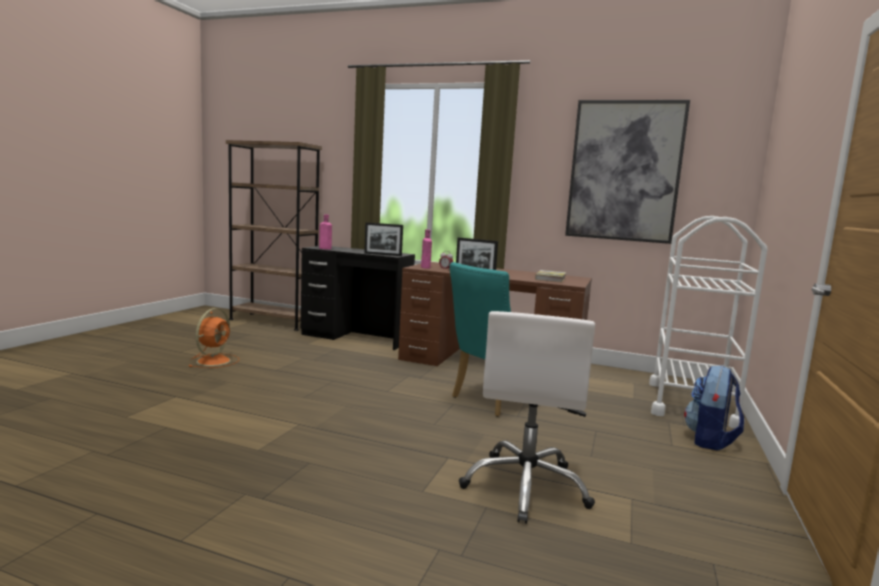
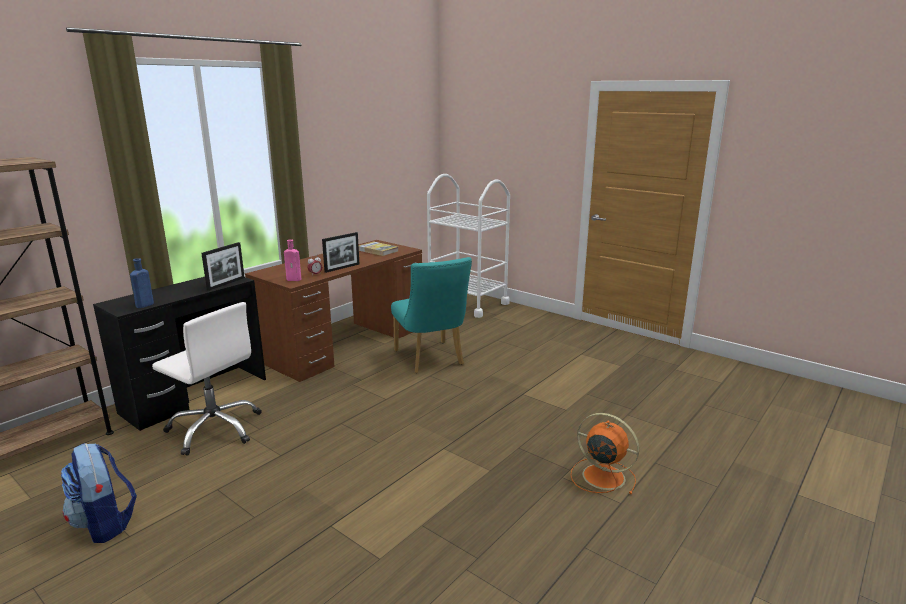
camera: 70 degrees left, 10 degrees up
(214, 361) = (205, 501): orange fan -> orange fan (601, 476)
(324, 248) = (143, 305): pink bottle -> blue bottle
(526, 487) = (565, 377): white office chair -> white office chair (215, 428)
(624, 171) = (372, 144): picture -> none
(710, 440) = (520, 315): backpack -> backpack (105, 523)

